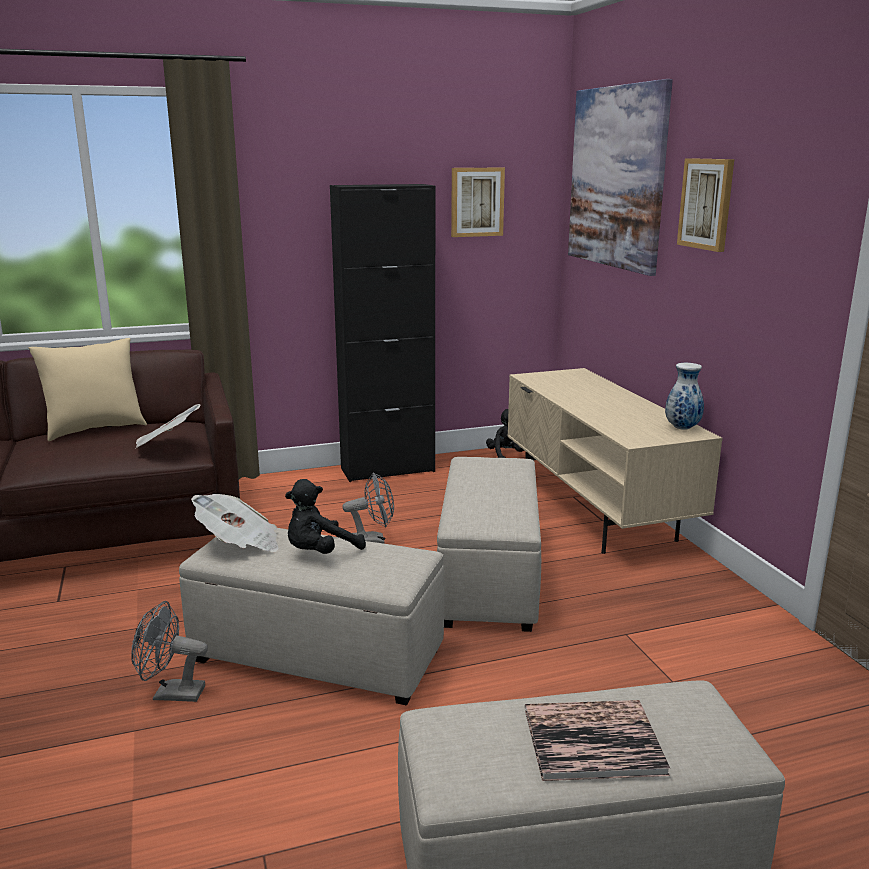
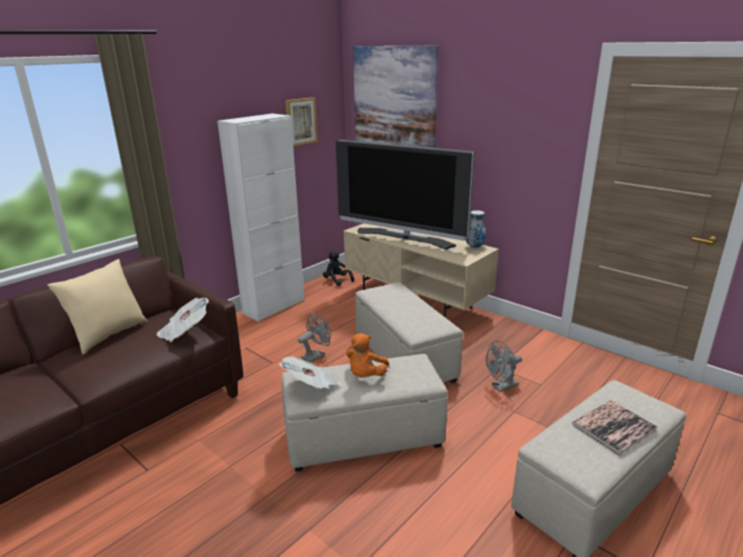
camera: 30 degrees left, 5 degrees up
(171, 694) = (304, 497): grey fan -> grey fan (501, 387)
(320, 553) = (366, 376): black plush toy -> orange plush toy
(387, 470) = (273, 307): black cabinet -> white cabinet
(584, 397) = (404, 238): none -> television
(706, 204) = (473, 120): picture -> none

